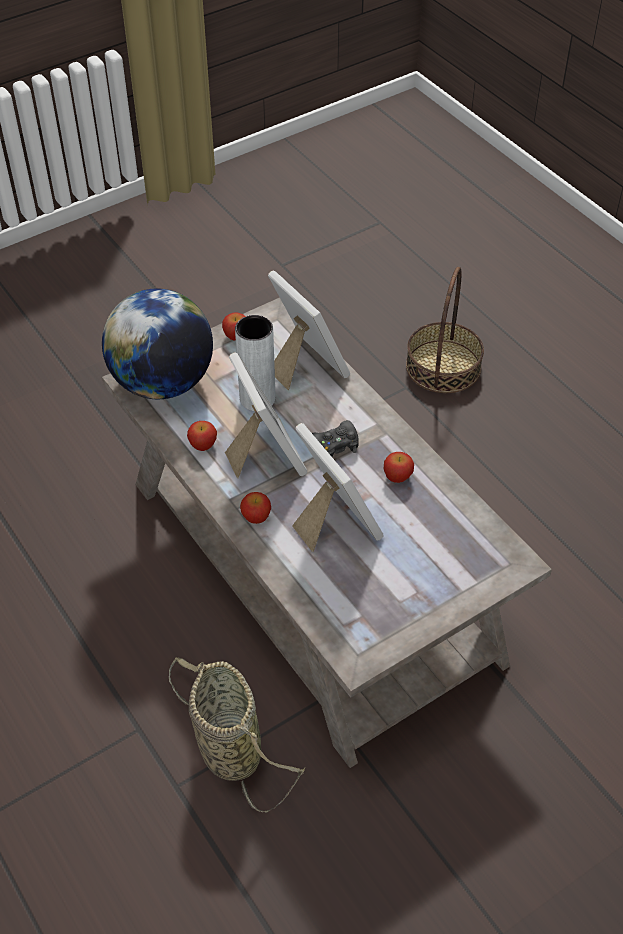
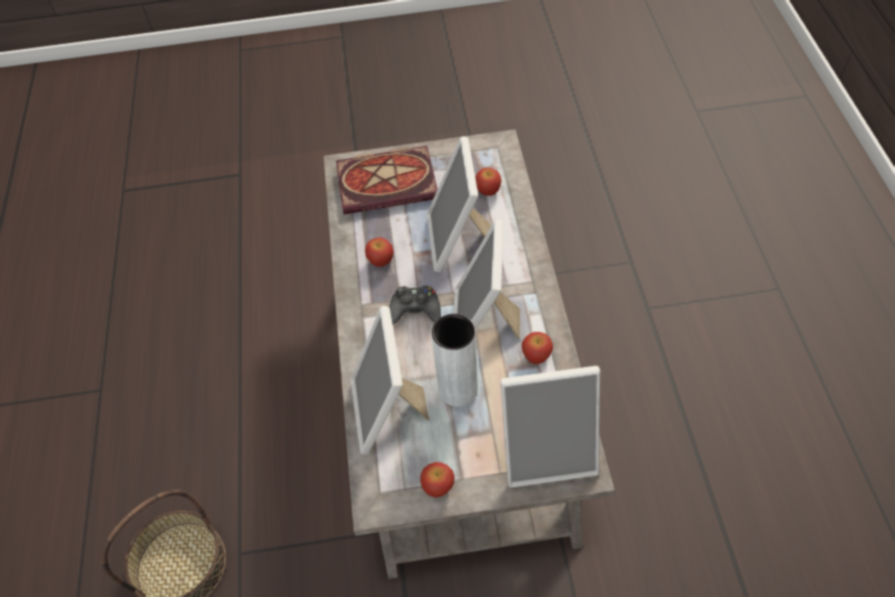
camera: 150 degrees left, 5 degrees up
(162, 382) = (548, 451): globe -> picture frame
(227, 748) = (584, 273): basket -> none
(256, 517) = (520, 267): apple -> apple (488, 190)
(451, 562) = (389, 181): none -> book

